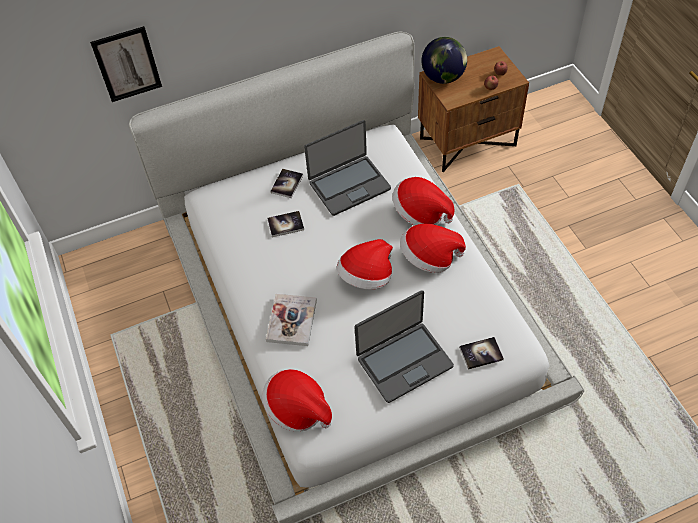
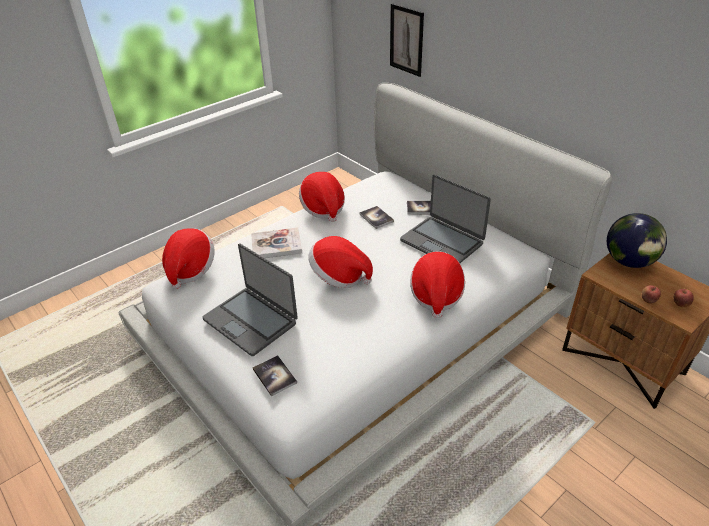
camera: 70 degrees right, 15 degrees down
(429, 258) = (381, 313): hat -> hat (323, 208)

